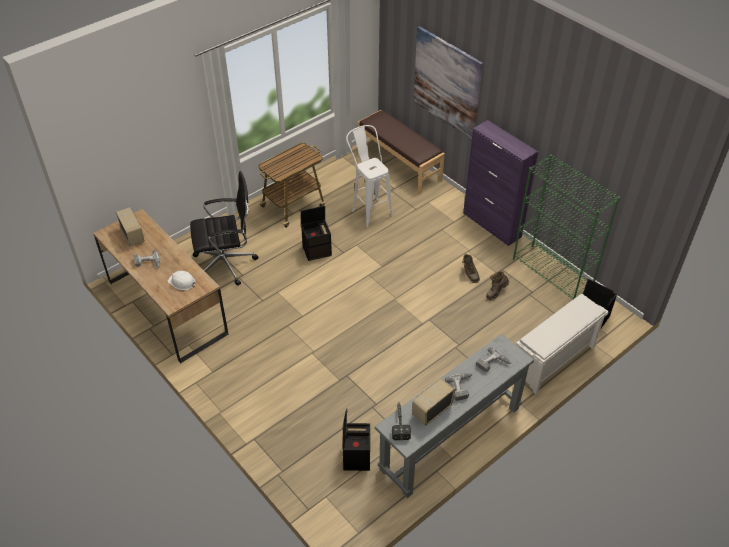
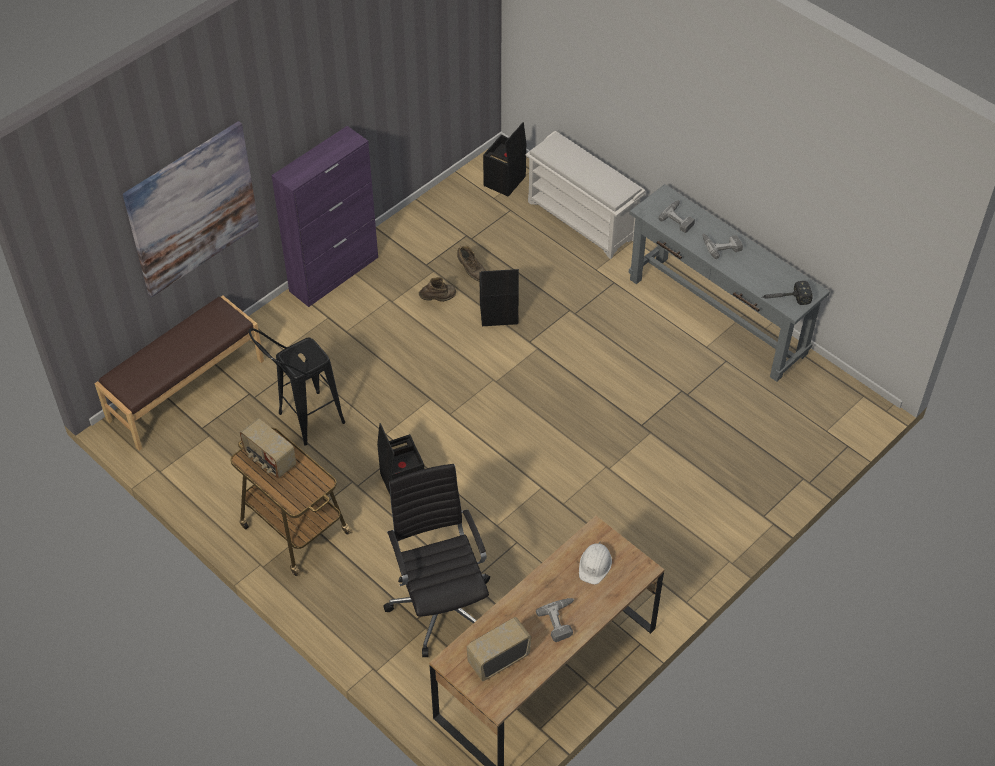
camera: 95 degrees left, 5 degrees up
(356, 456) = (764, 405): black storage box -> black storage box (498, 314)
(369, 210) = (303, 423): white stool -> black stool
(432, 410) = (759, 271): radio -> radio (269, 460)
(552, 273) = (430, 214): green bookcase -> none

